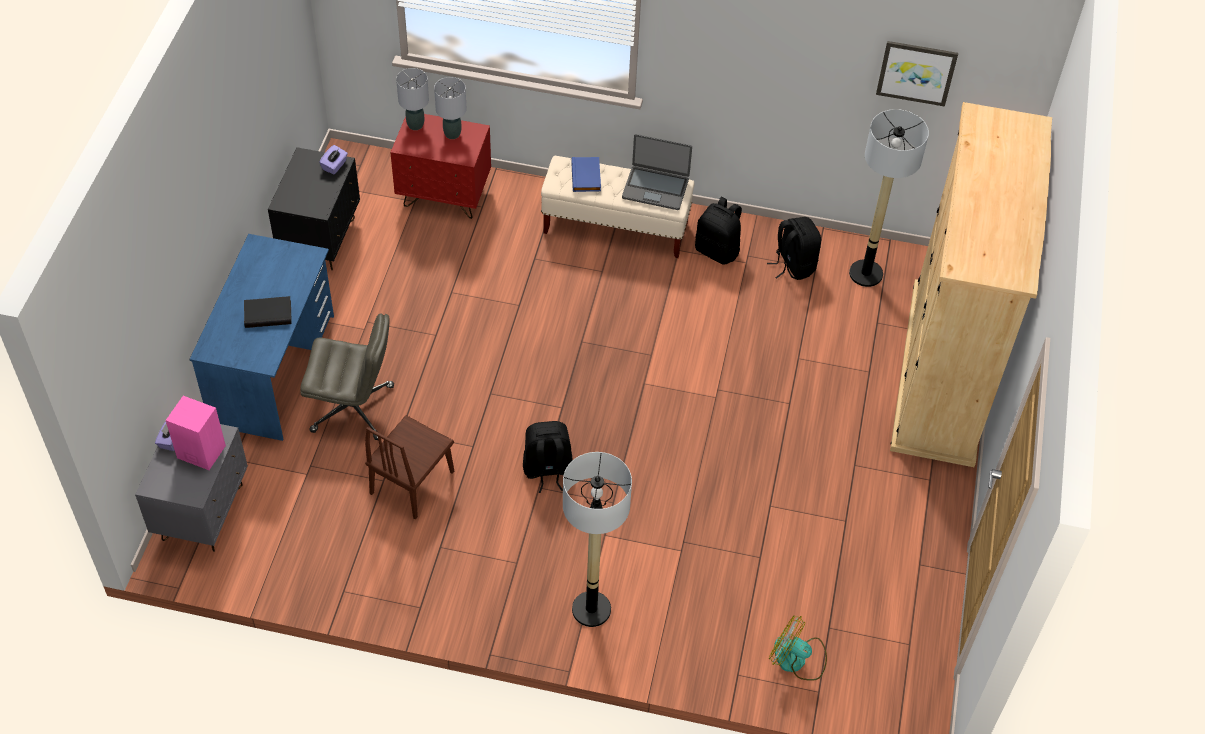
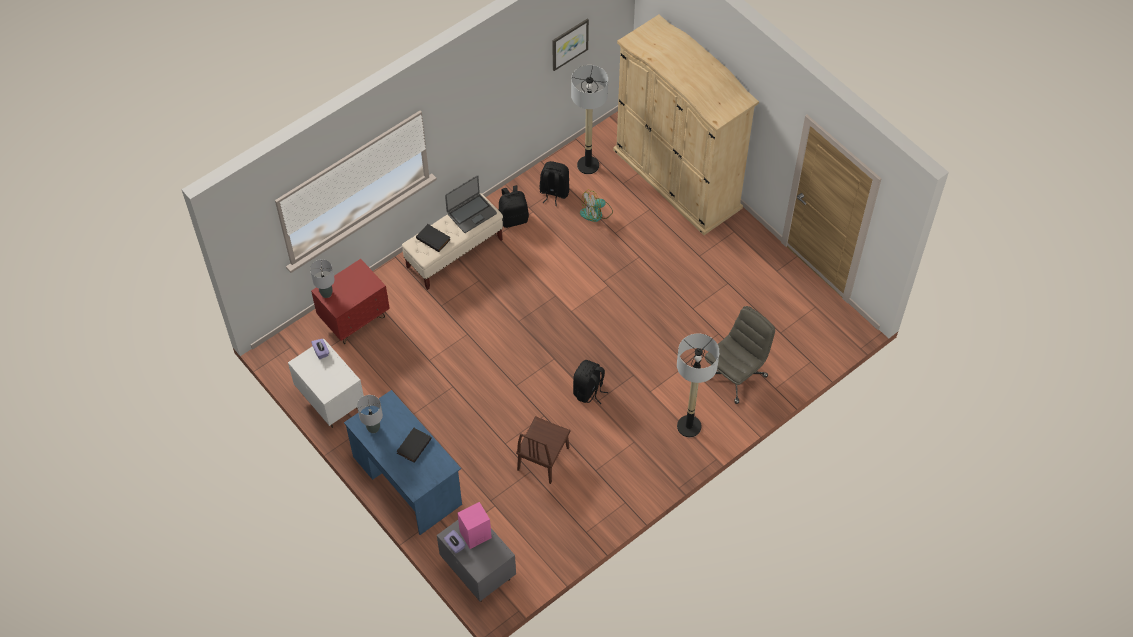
camera: 50 degrees left, 5 degrees up
(320, 240) = (331, 401): black nightstand -> white nightstand
(354, 408) = (469, 457): grey office chair -> grey office chair (735, 375)
(412, 482) = (543, 458): brown chair -> brown chair turned 45 degrees clockwise
(452, 134) = (350, 280): grey table lamp -> grey table lamp (373, 428)
(587, 176) = (434, 239): blue book -> black book
(797, 659) = (787, 358): fan -> fan (596, 213)

